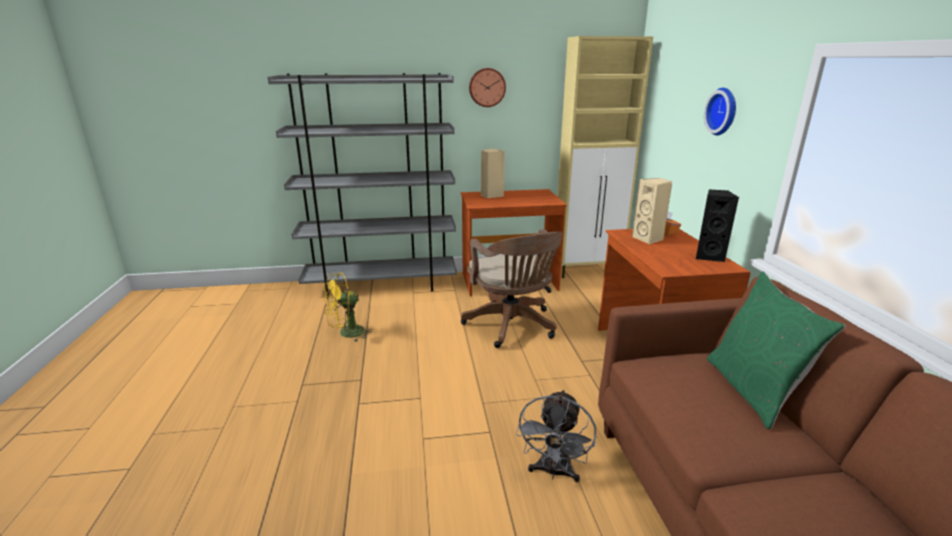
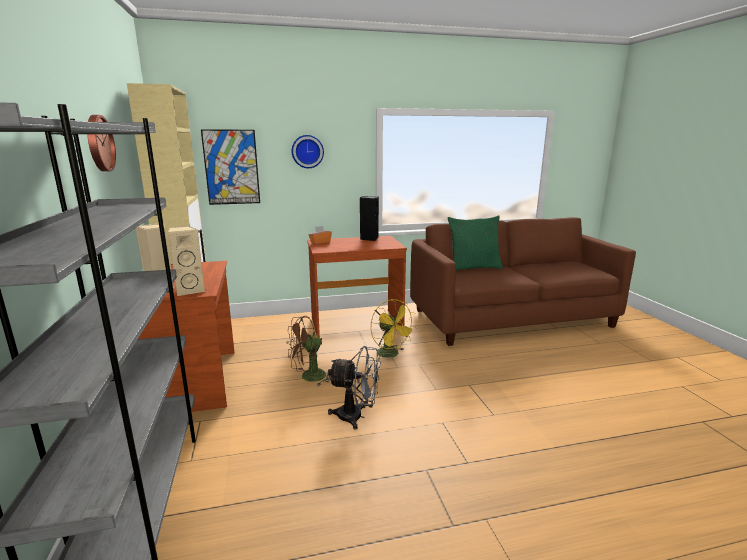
camera: 95 degrees left, 5 degrees down
(346, 334) = (318, 512): yellow fan -> yellow fan (391, 355)
(512, 326) = (308, 377): brown office chair -> brown fan
(553, 472) = (493, 362): grey fan -> grey fan (356, 416)
(648, 239) = (336, 246): beige speaker -> beige speaker (190, 290)
(668, 120) = (231, 167): none -> picture

